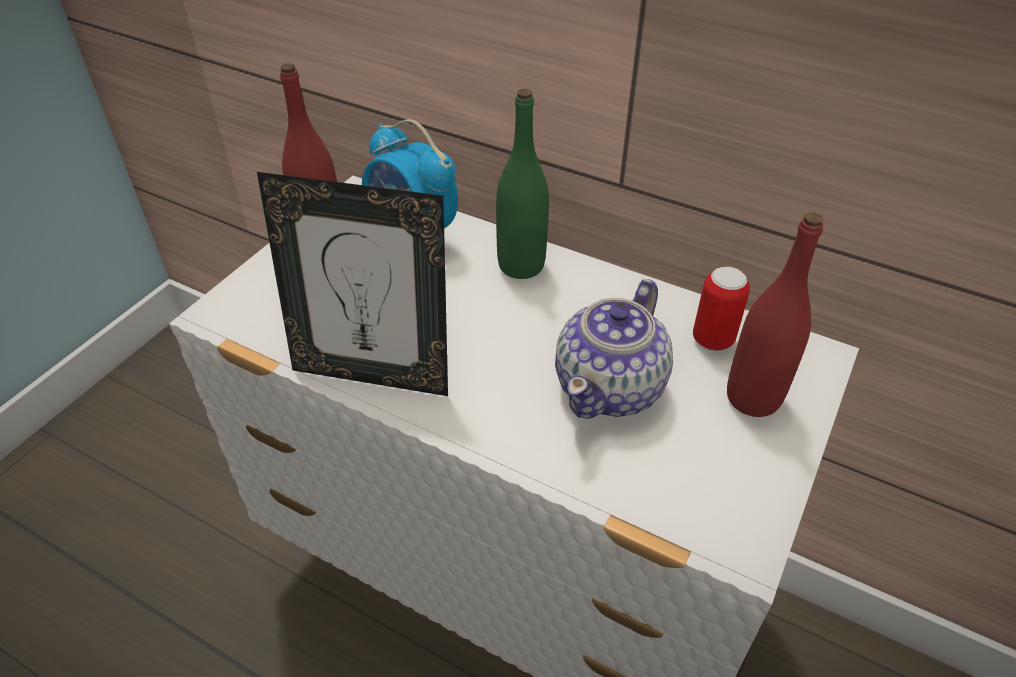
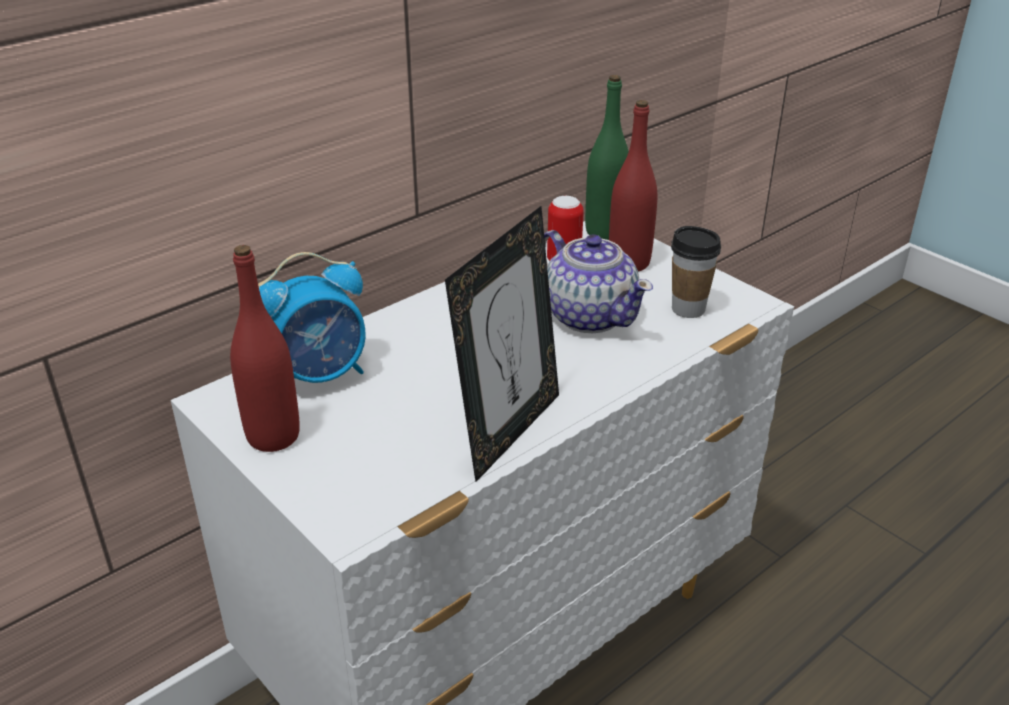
camera: 70 degrees left, 10 degrees down
(521, 265) = (416, 324): green bottle -> green bottle (605, 232)
(682, 477) = (688, 309): none -> cup

